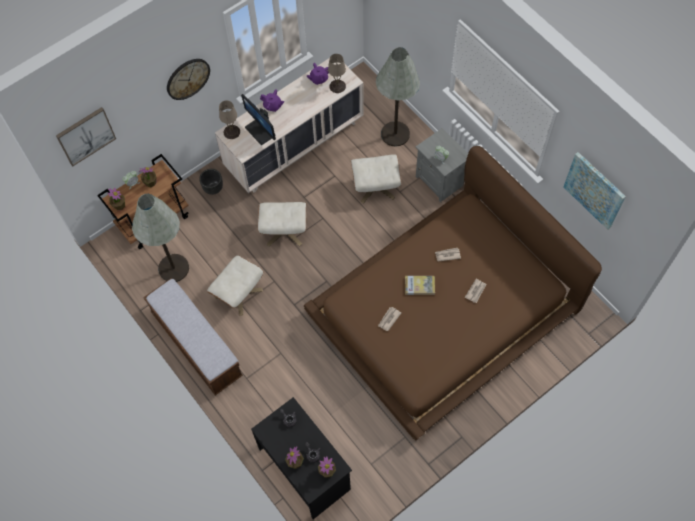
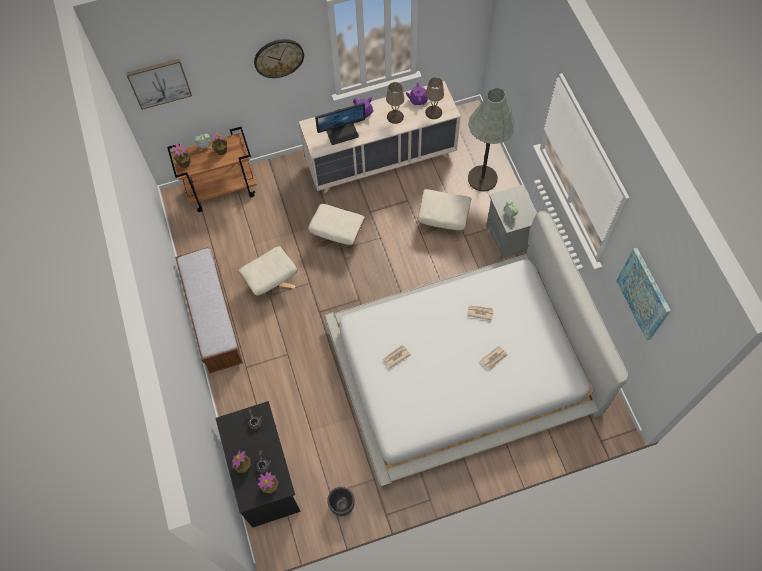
camera: 20 degrees right, 0 degrees up
(173, 268) = (222, 240): grey floor lamp -> none
(213, 188) = (288, 177): black planter -> black planter (342, 505)
(231, 131) = (314, 125): beige table lamp -> beige table lamp (395, 116)
(261, 131) = (342, 133): monitor -> monitor turned 90 degrees counterclockwise
(419, 286) = (439, 334): book -> none
(445, 310) = (463, 367): brown bed -> white bed

